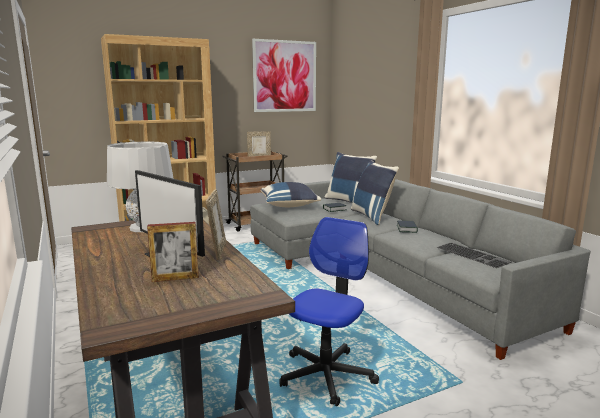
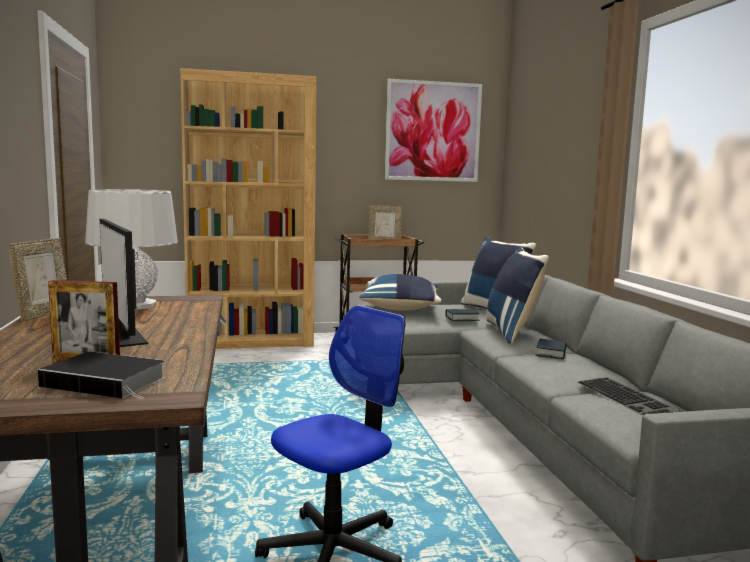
camera: 15 degrees right, 5 degrees down
(211, 292) = (108, 382): none -> book
(217, 251) = (185, 338): picture frame -> picture frame (43, 314)

